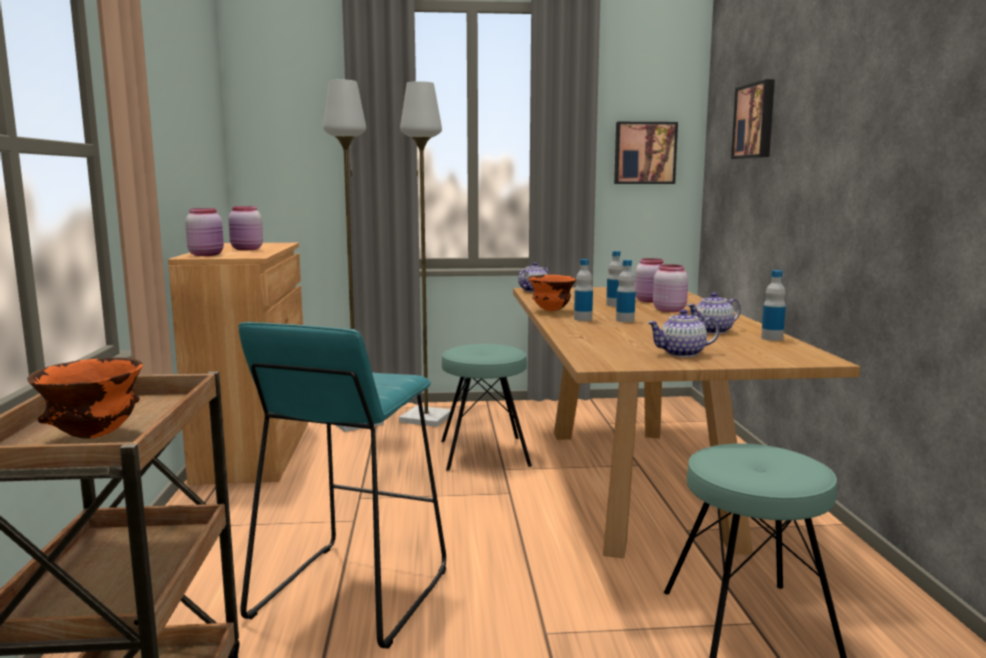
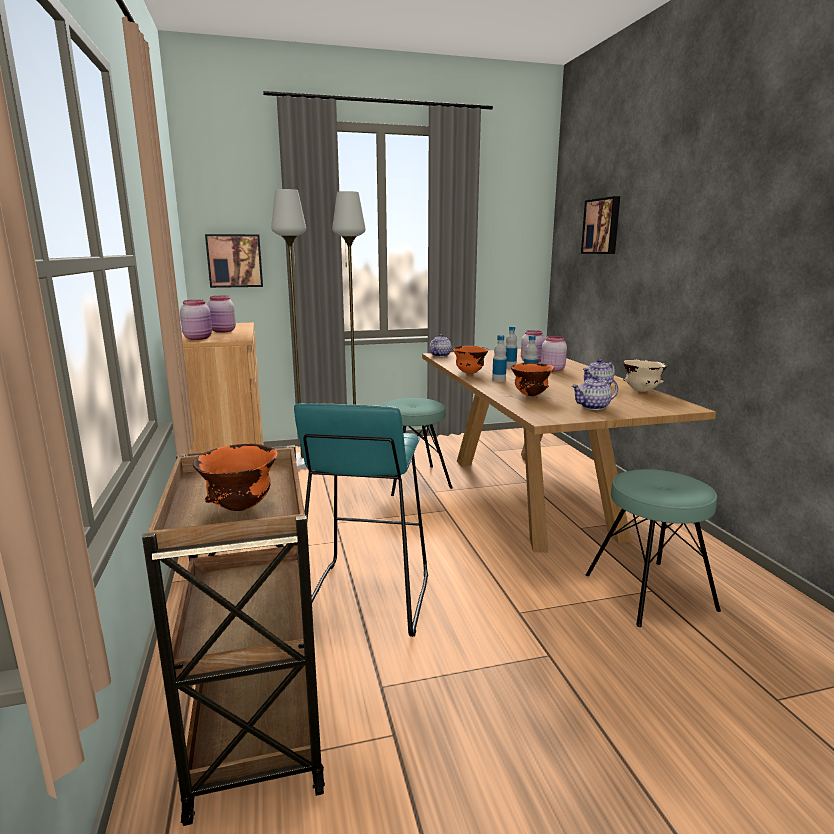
camera: 10 degrees left, 5 degrees up
(607, 338) = (530, 396): none -> orange bowl
(644, 153) = (510, 247): picture -> picture (234, 261)
(772, 338) = (642, 391): bottle -> beige bowl

